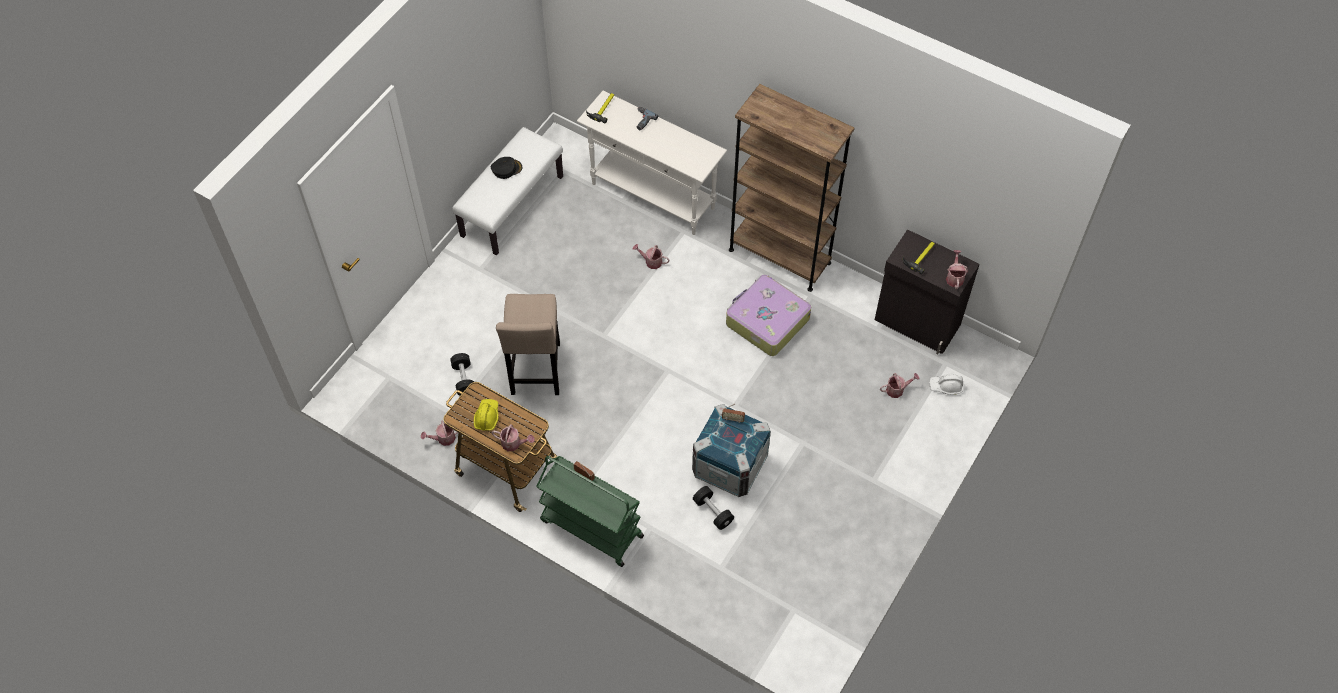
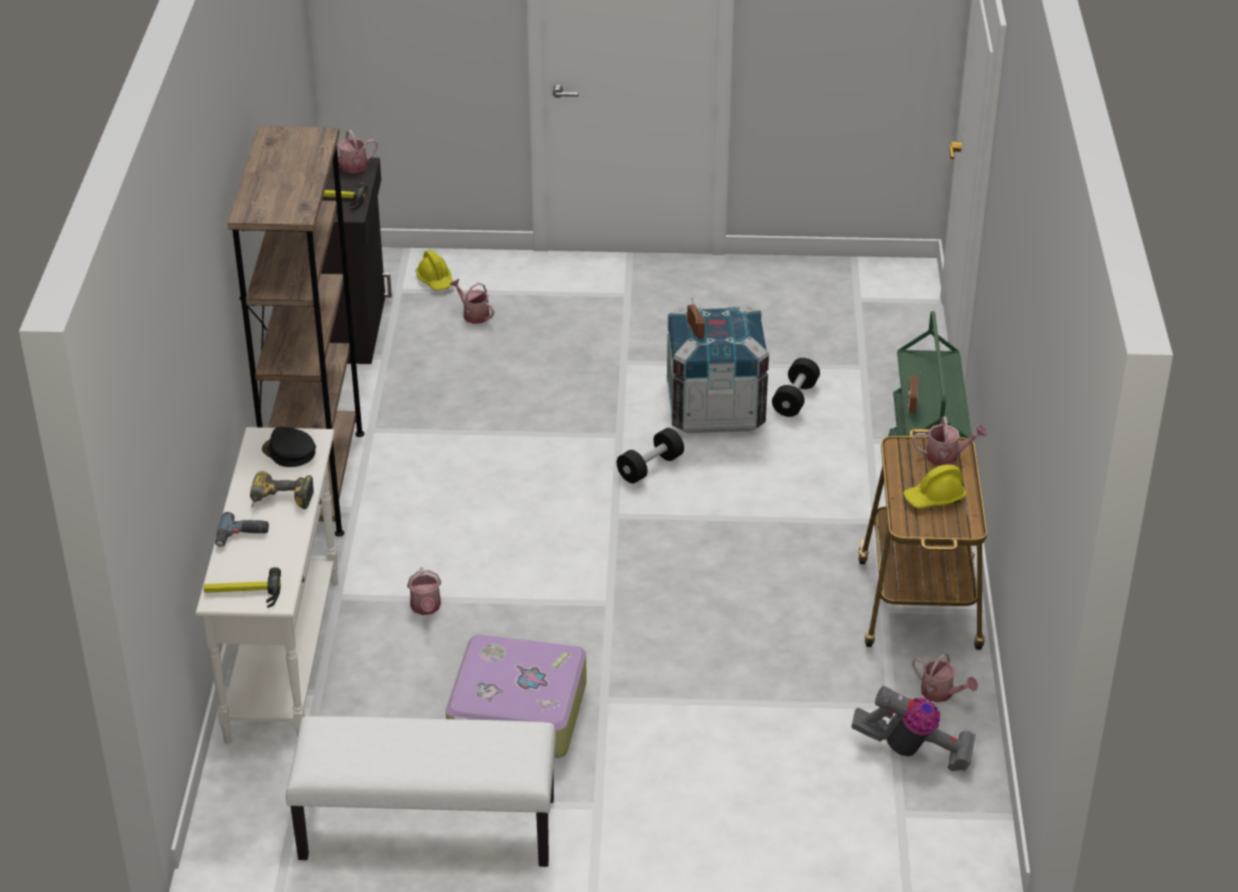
camera: 120 degrees left, 20 degrees down
(419, 404) = (913, 750): none -> vacuum cleaner
(464, 379) = (822, 720): black dumbbell -> black dumbbell (650, 467)
(506, 169) = (415, 752): black cap -> black cap (289, 452)
(514, 443) = (946, 456): watering can -> watering can turned 105 degrees clockwise
(536, 372) = (738, 646): beige stool -> none
(657, 141) = (280, 502): none -> power drill
(766, 321) = (450, 454): suitcase -> suitcase (518, 713)
(946, 386) = (436, 280): white hard hat -> yellow hard hat

